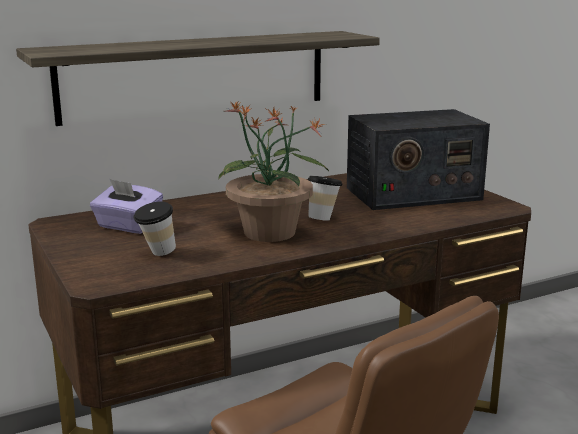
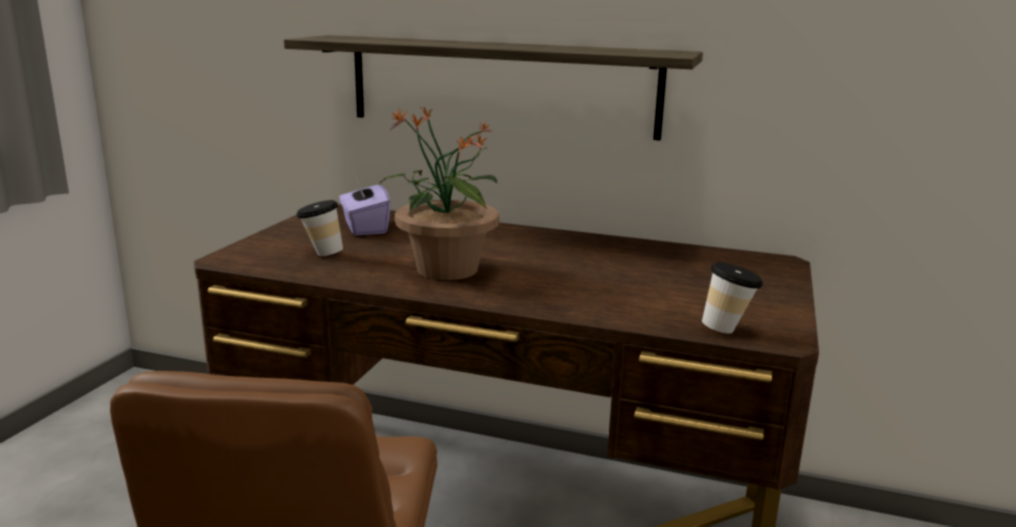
camera: 45 degrees right, 0 degrees up
(323, 218) = (531, 275): cup -> cup (728, 329)
(412, 194) = (698, 285): radio -> none

